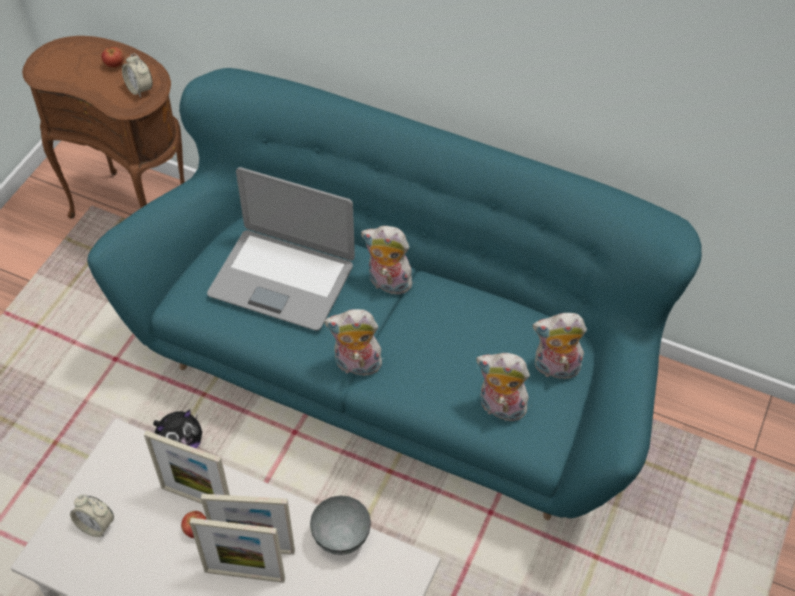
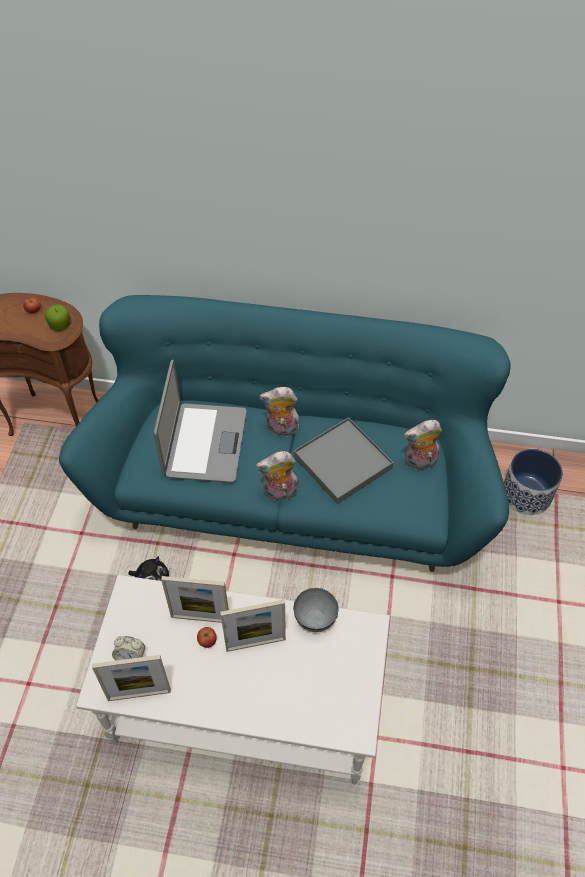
camera: 15 degrees left, 0 degrees up
(140, 89) = (60, 325): alarm clock -> apple
(244, 575) = (255, 664): picture frame -> picture frame (139, 695)
(282, 279) = (204, 443): laptop -> laptop turned 90 degrees counterclockwise
(451, 345) = (342, 463): none -> grey tray
(500, 408) = (391, 500): plush toy -> none
(712, 448) = (526, 494): none -> planter

